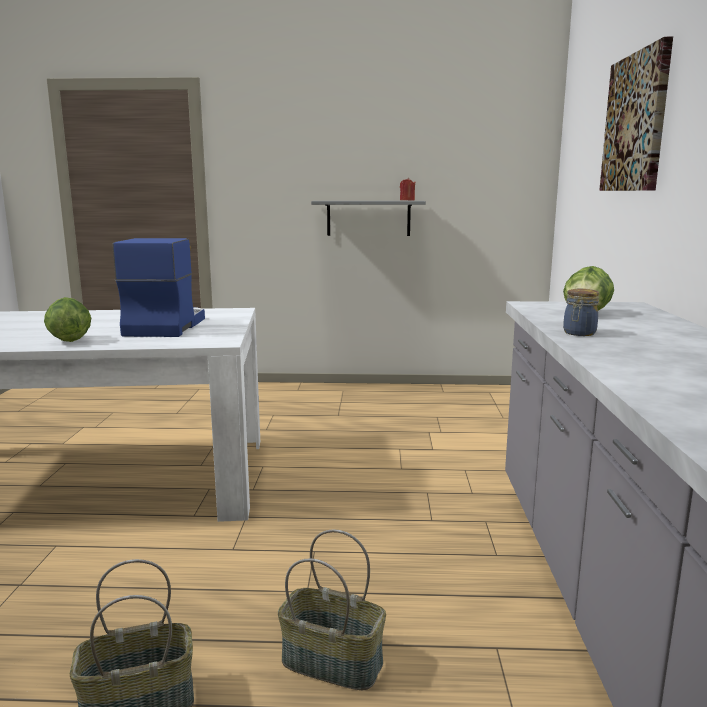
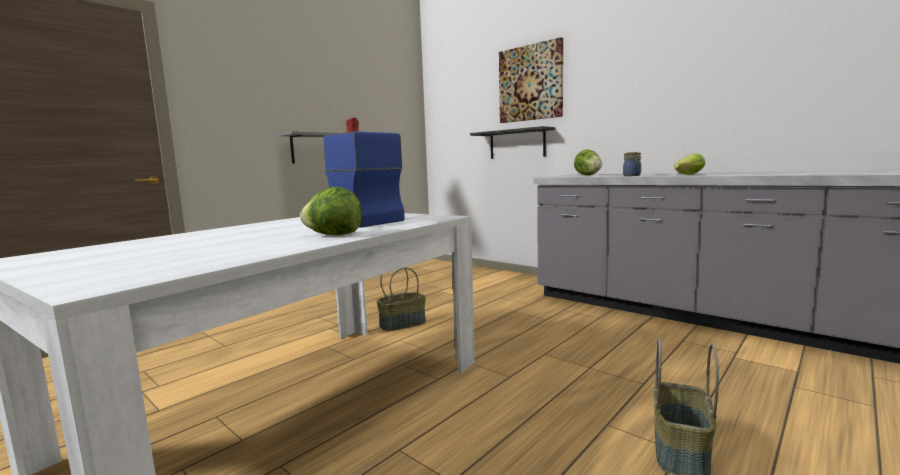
camera: 50 degrees left, 5 degrees down
(333, 661) = (670, 378): basket -> basket (402, 324)
(614, 230) = (517, 144): none -> black shelf
(639, 356) = (687, 174): none -> lettuce

